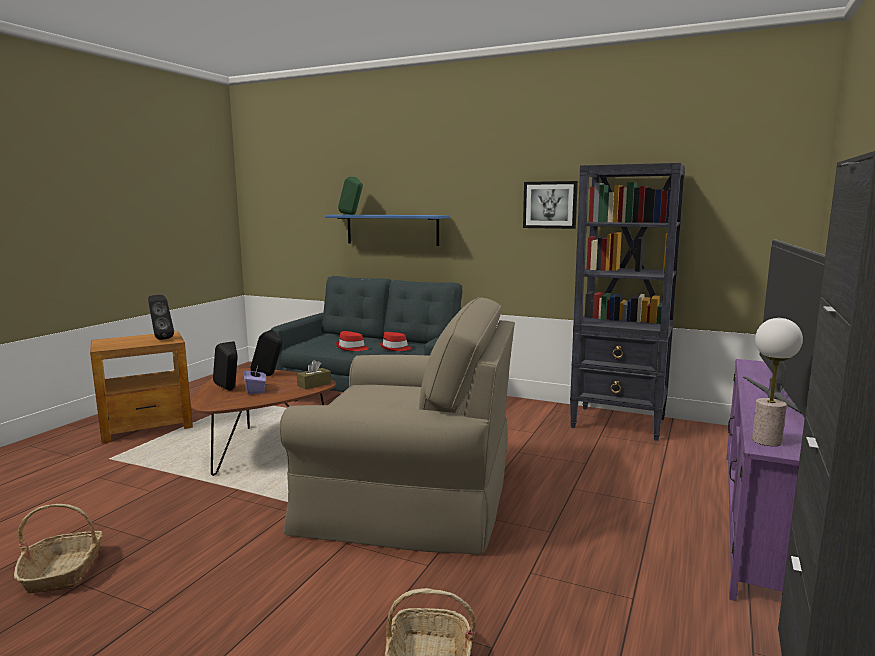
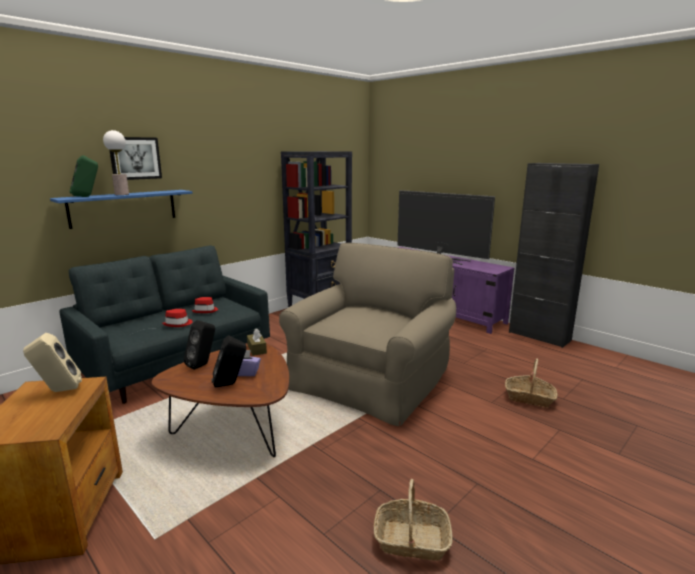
camera: 70 degrees left, 5 degrees up
(160, 339) = (58, 391): black speaker -> beige speaker
(550, 205) = (255, 177): picture -> picture (135, 158)
(766, 441) = (486, 270): table lamp -> table lamp (121, 194)

